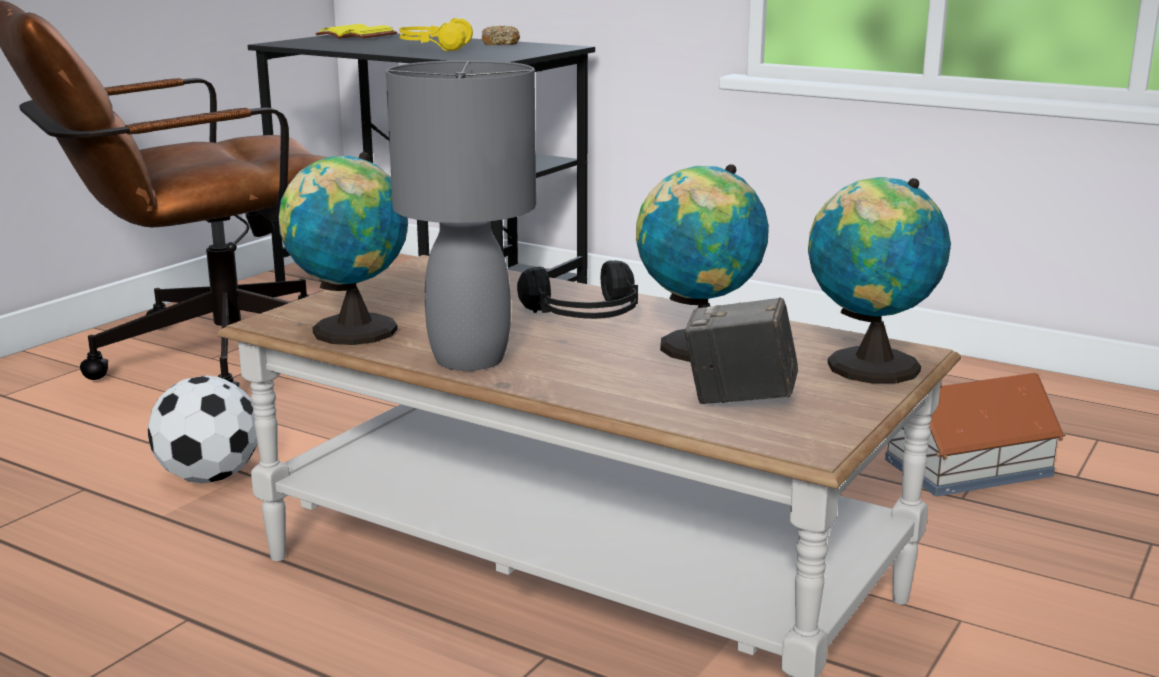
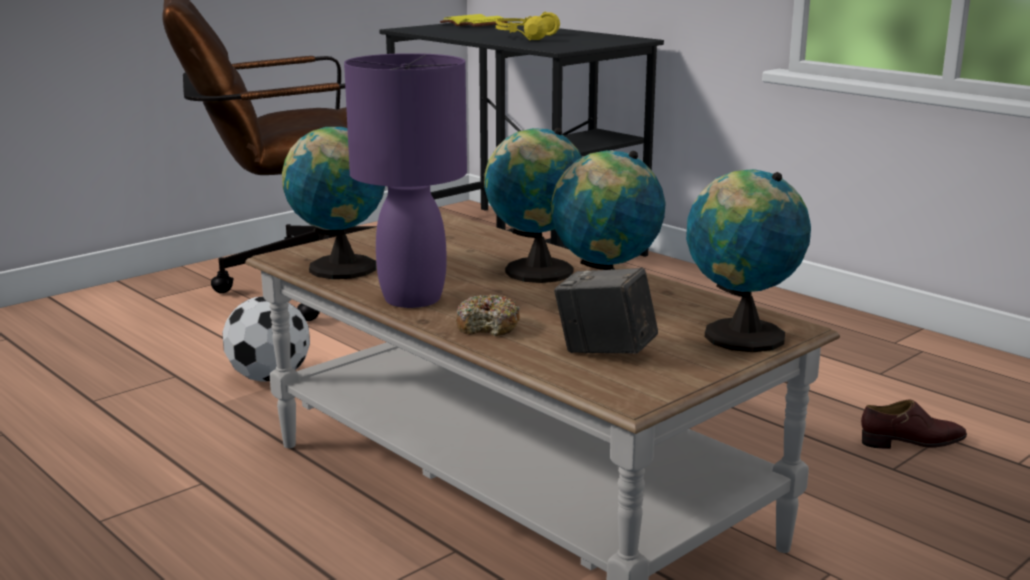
camera: 15 degrees right, 0 degrees up
(470, 359) = (413, 299): grey table lamp -> purple table lamp
(500, 43) = (585, 34): donut -> donut (488, 326)
(586, 316) = (533, 272): black headphones -> globe
(966, 467) = (912, 442): toy house -> brown shoe

